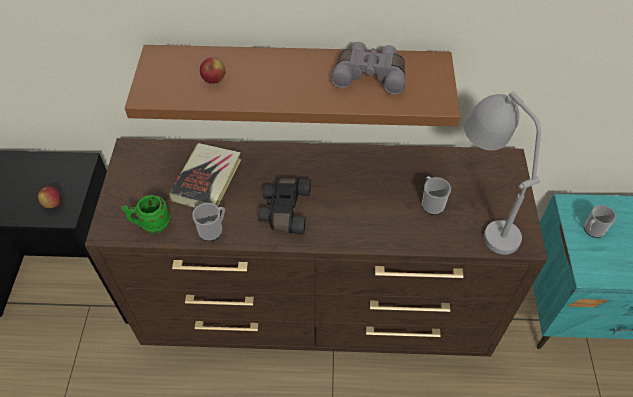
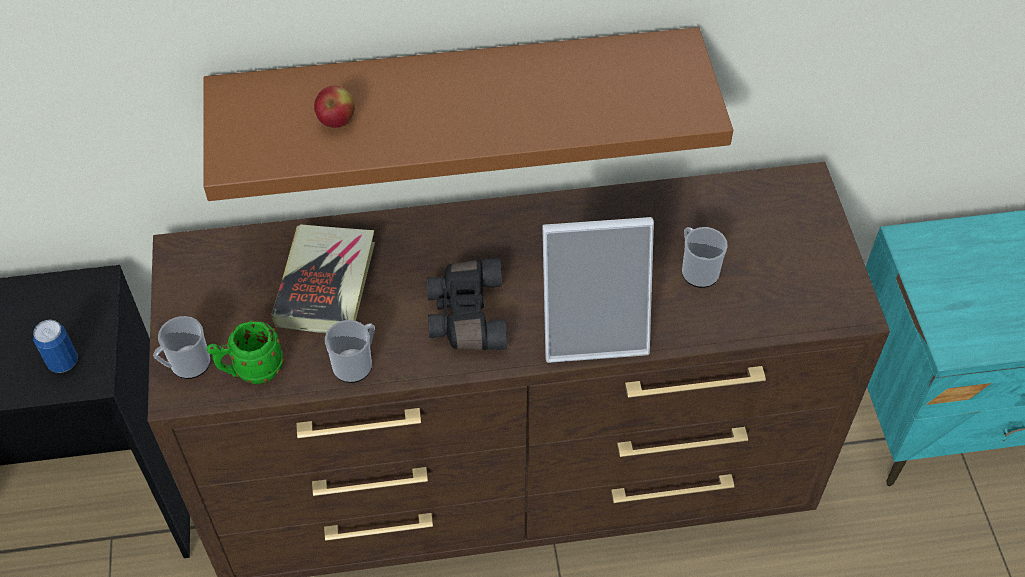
camera: 10 degrees left, 0 degrees up
(53, 204) = (63, 362): apple -> can
(360, 229) = (594, 328): none -> picture frame
(370, 75) = (582, 81): grey binoculars -> none
(482, 208) = (777, 266): grey table lamp -> none
(592, 230) = (948, 277): mug -> mug (186, 365)

